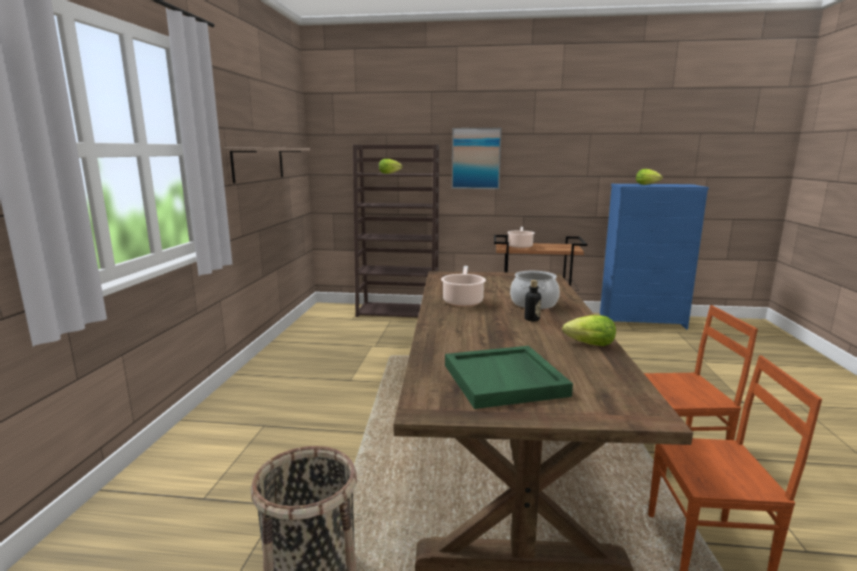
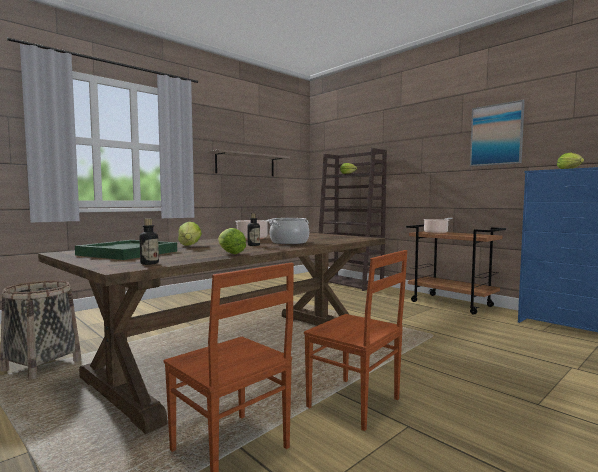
camera: 40 degrees right, 10 degrees down
(476, 158) = (414, 158): picture -> picture (496, 135)
(480, 339) = (190, 245): none -> lettuce
(626, 393) = (149, 263): none -> bottle

